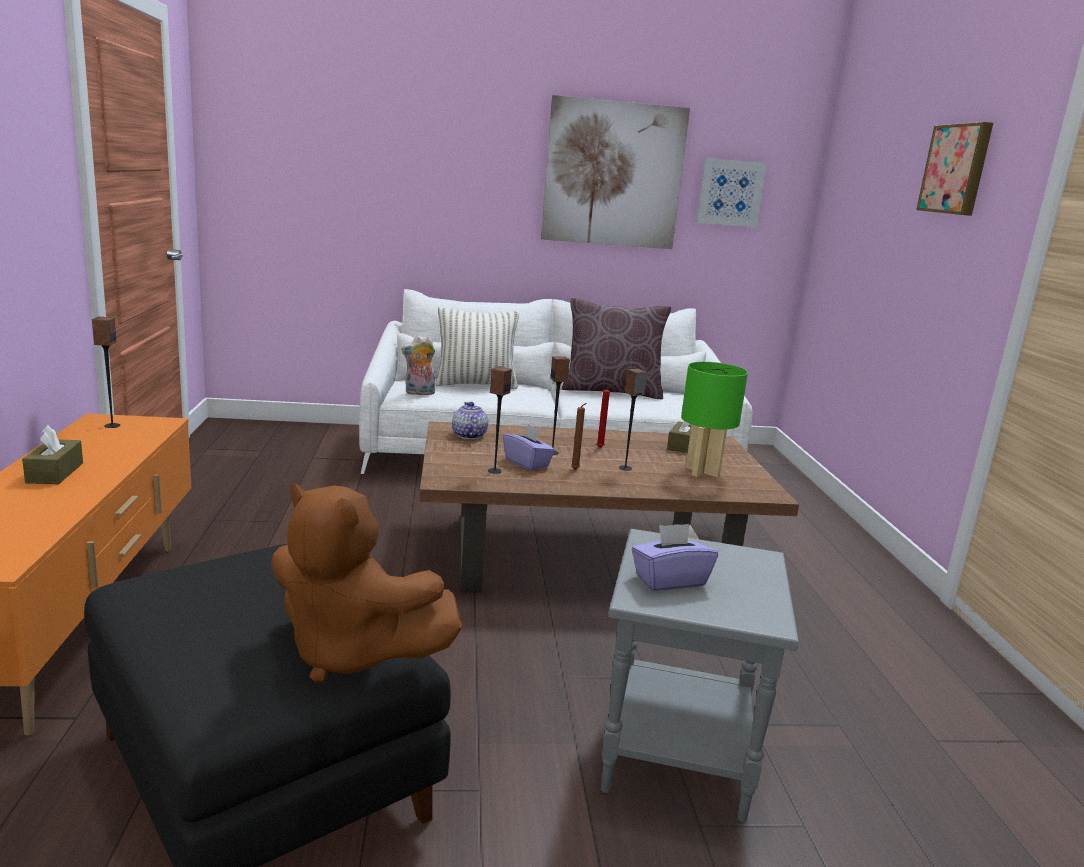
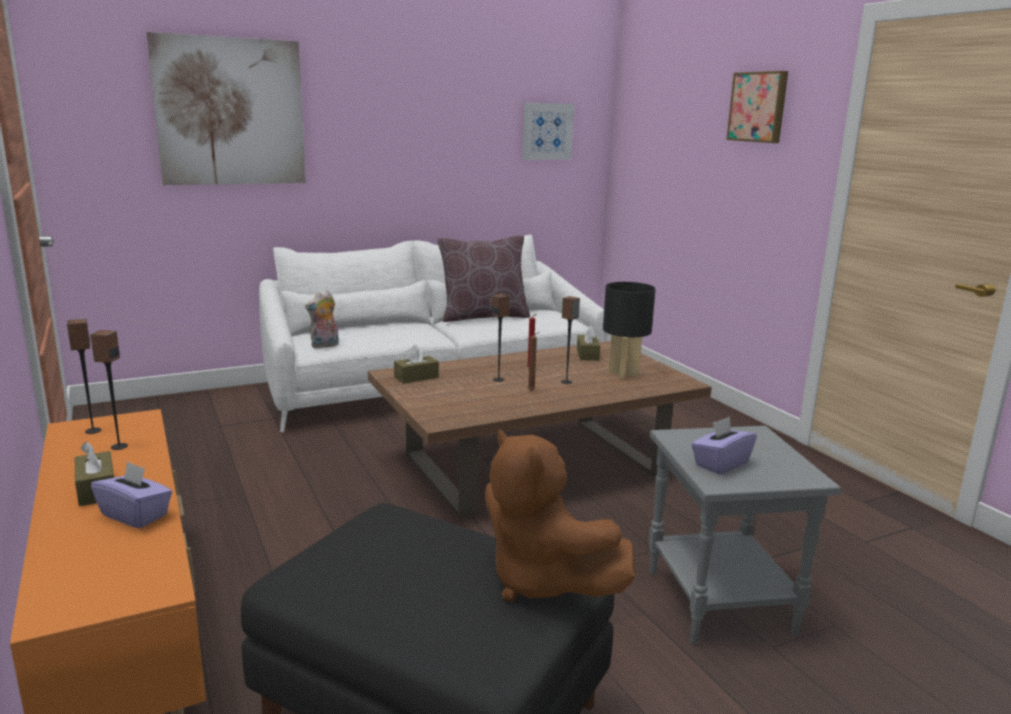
camera: 20 degrees left, 0 degrees up
(352, 653) = (542, 581): brown plush toy -> brown plush toy turned 45 degrees clockwise
(469, 435) = (416, 377): teapot -> brown tissue box
(476, 385) = (367, 329): pillow -> none
(494, 471) = (470, 404): speaker -> speaker (119, 446)
(527, 463) = (489, 393): purple tissue box -> purple tissue box (135, 515)
(613, 174) = (451, 122): picture -> picture (230, 112)
(702, 471) = (623, 374): green table lamp -> black table lamp

